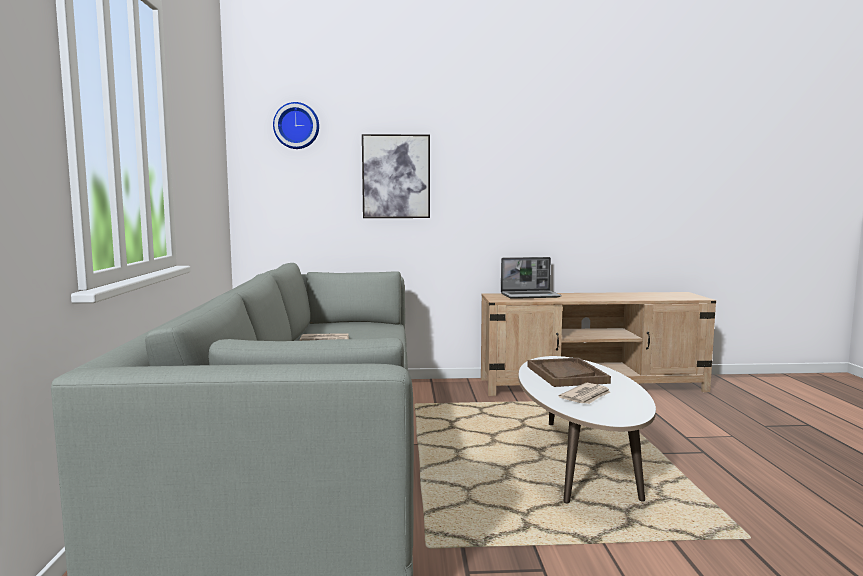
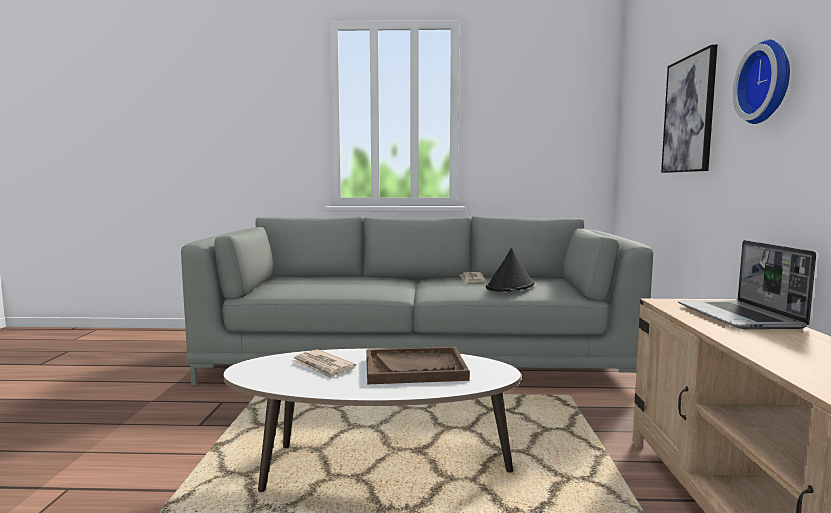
camera: 95 degrees right, 0 degrees up
(296, 126) = (642, 72): wall clock -> wall clock (768, 82)
(367, 332) = (510, 286): none -> black hat

